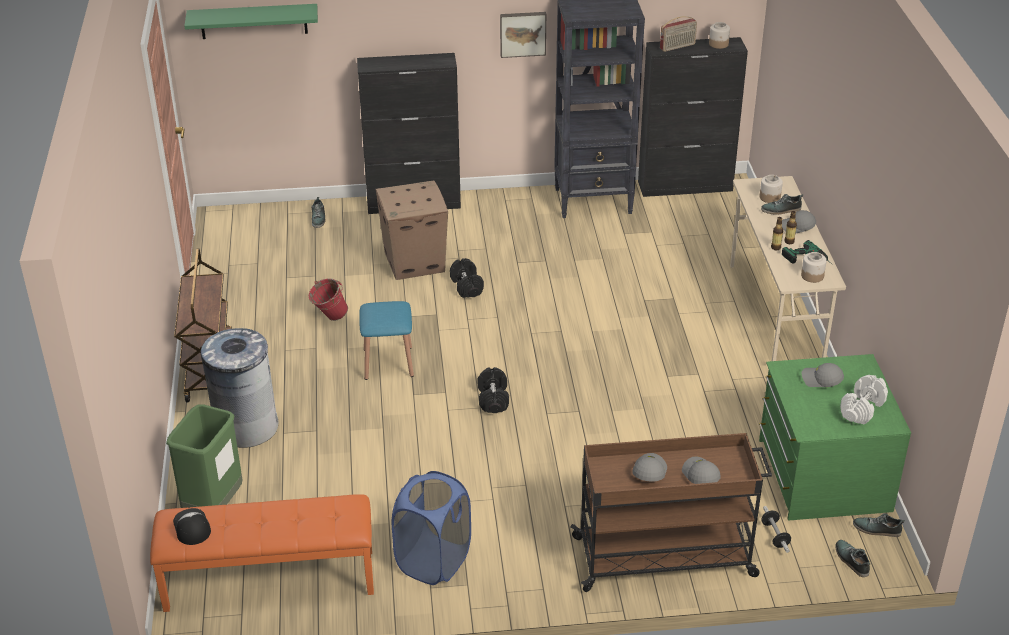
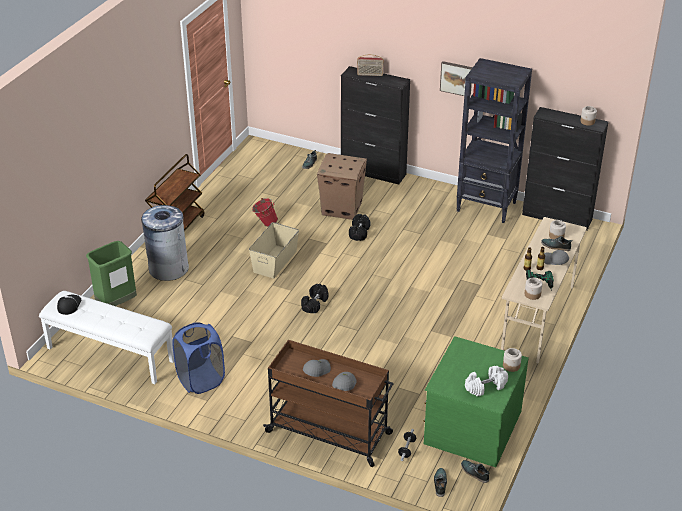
camera: 30 degrees right, 0 degrees up
(253, 21) = (290, 26): green shelf -> none
(269, 581) = (110, 354): orange bench -> white bench
(388, 363) = (274, 261): blue stool -> beige storage box
(677, 47) = (557, 116): radio -> radio (370, 74)
(821, 380) = (477, 360): grey cap -> none
(865, 371) = (511, 365): none -> jar

